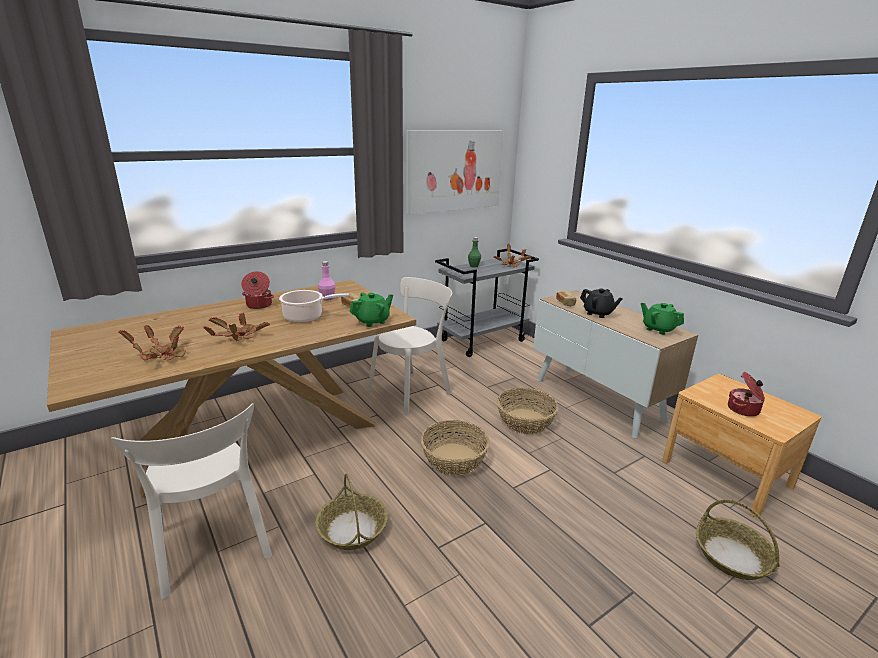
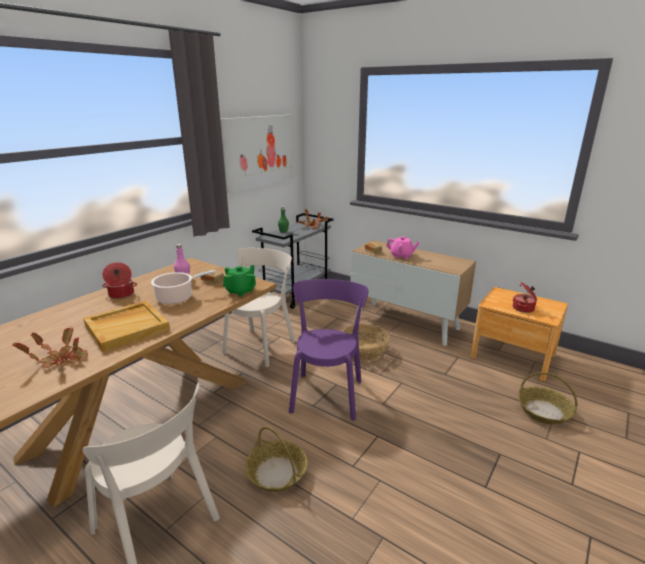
camera: 20 degrees left, 0 degrees up
(239, 337) = (127, 327): potted plant -> beige tray
(454, 459) = (327, 393): basket -> purple chair
(598, 313) = (401, 256): black teapot -> pink teapot
(658, 329) = (449, 261): green teapot -> none

